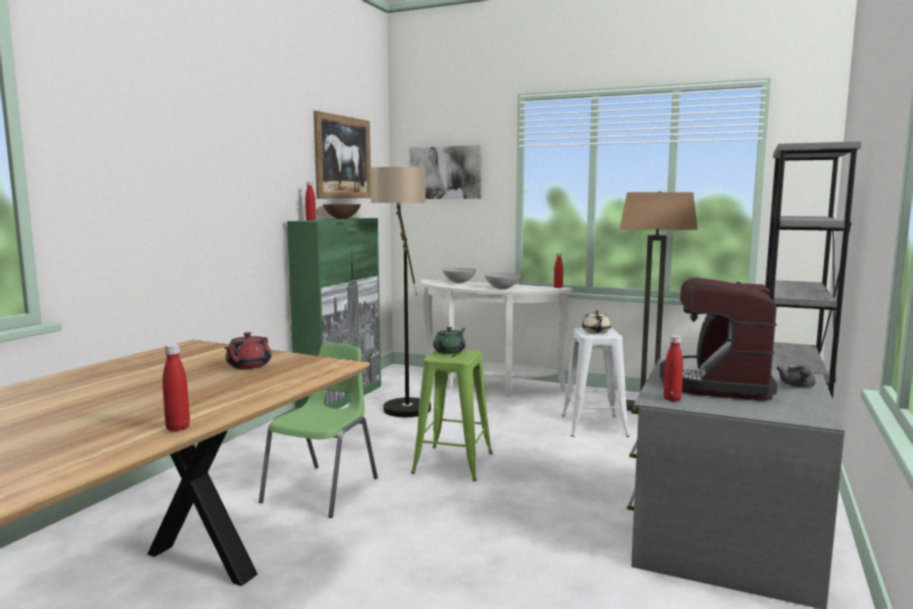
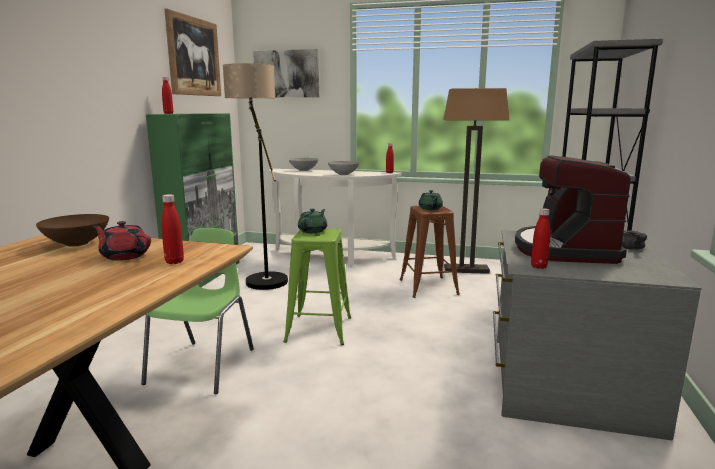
camera: 10 degrees left, 5 degrees up
(178, 428) = (50, 339): red bottle -> red bottle (174, 262)
(248, 366) = (124, 256): red teapot -> red teapot turned 105 degrees clockwise
(342, 218) = (197, 113): brown bowl -> brown bowl (77, 244)
(594, 425) = (428, 287): white stool -> brown stool
(596, 332) = (430, 209): beige teapot -> green teapot

